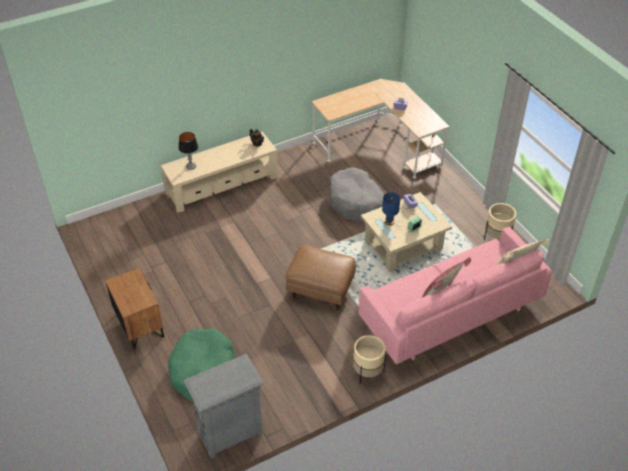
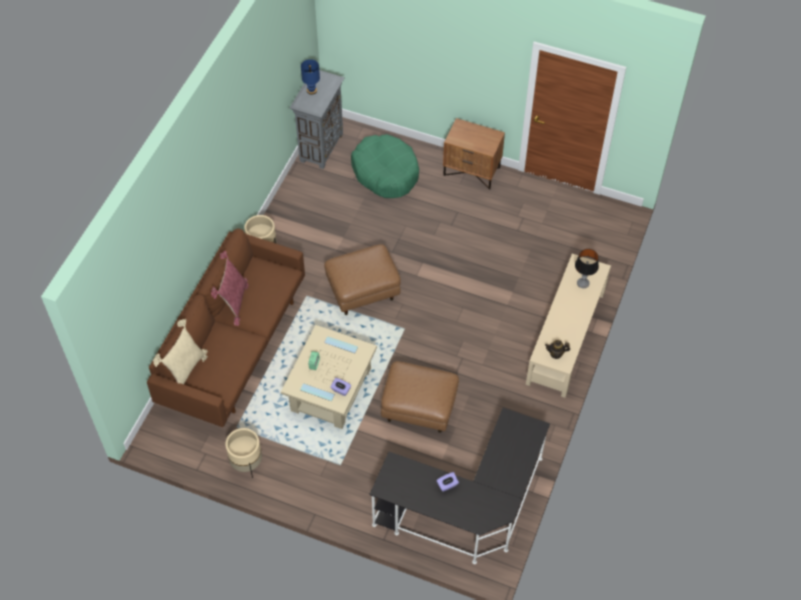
camera: 140 degrees right, 10 degrees up
(356, 202) = (420, 409): grey dog bed -> brown ottoman
(380, 145) = (467, 509): beige desk -> black desk
(389, 222) = (343, 355): blue table lamp -> blue table lamp (311, 90)
(450, 313) = (234, 346): pink sofa -> brown sofa

